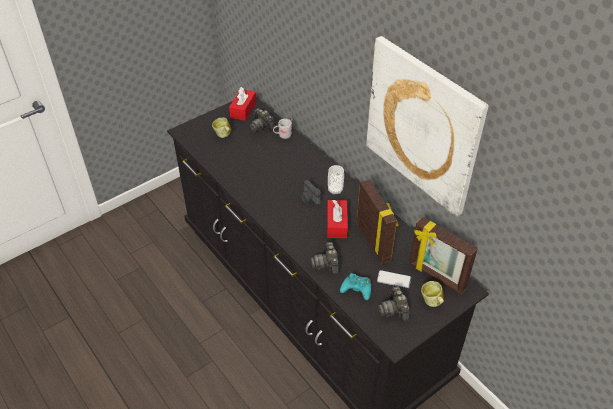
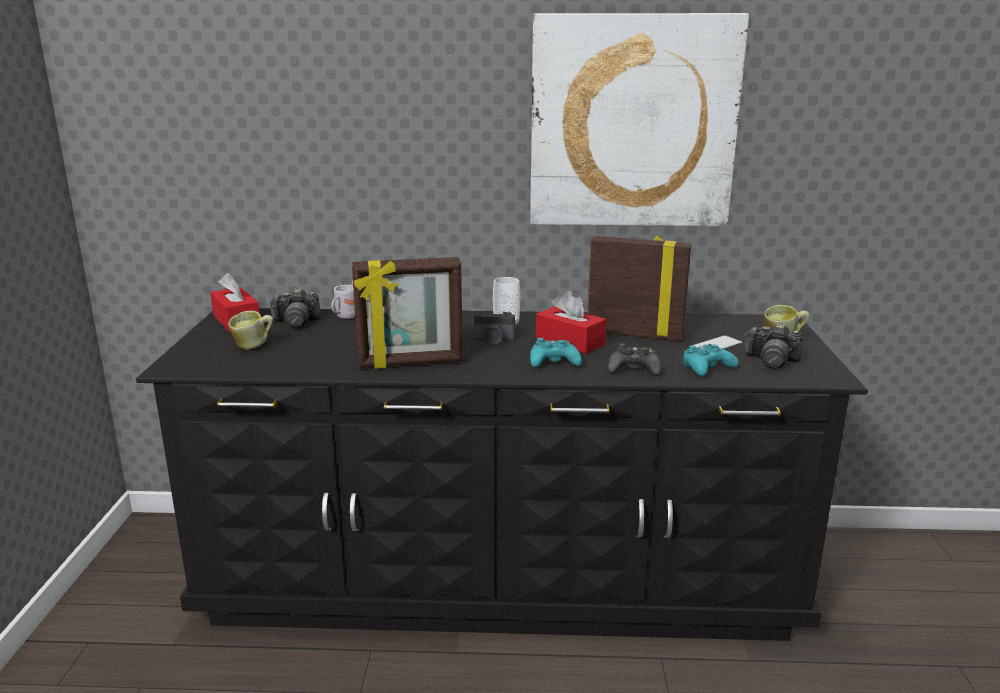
camera: 50 degrees left, 25 degrees down
(305, 232) = (554, 362): none -> turquoise game controller
(326, 264) = (634, 369): camera -> black game controller
(436, 276) = (741, 326): picture frame -> picture frame (410, 363)

